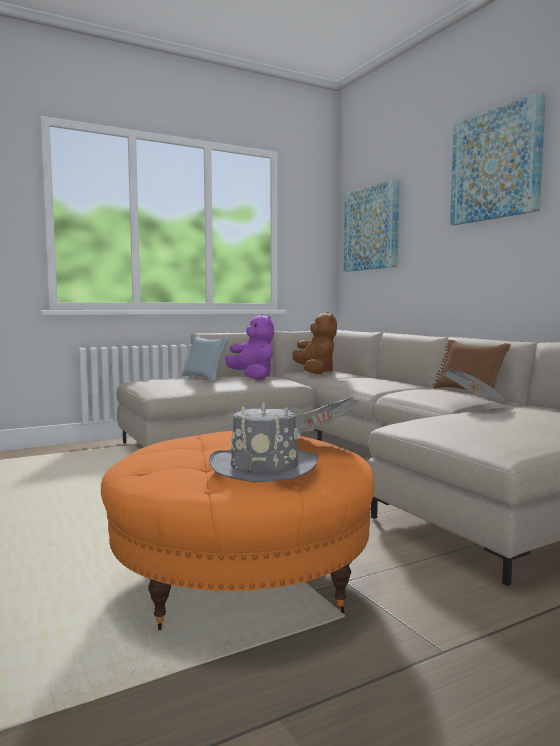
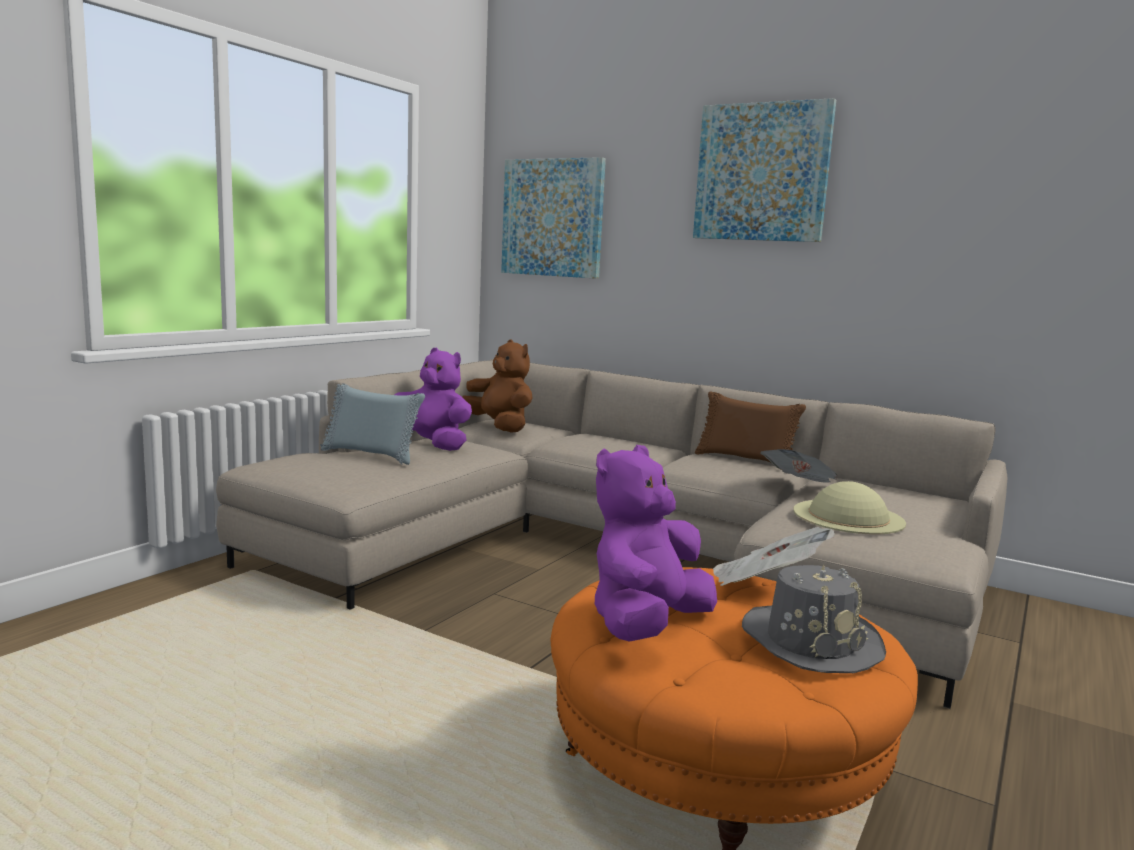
camera: 30 degrees left, 5 degrees up
(179, 449) = (646, 625): none -> purple plush toy
(476, 419) = (848, 516): none -> beige hat

